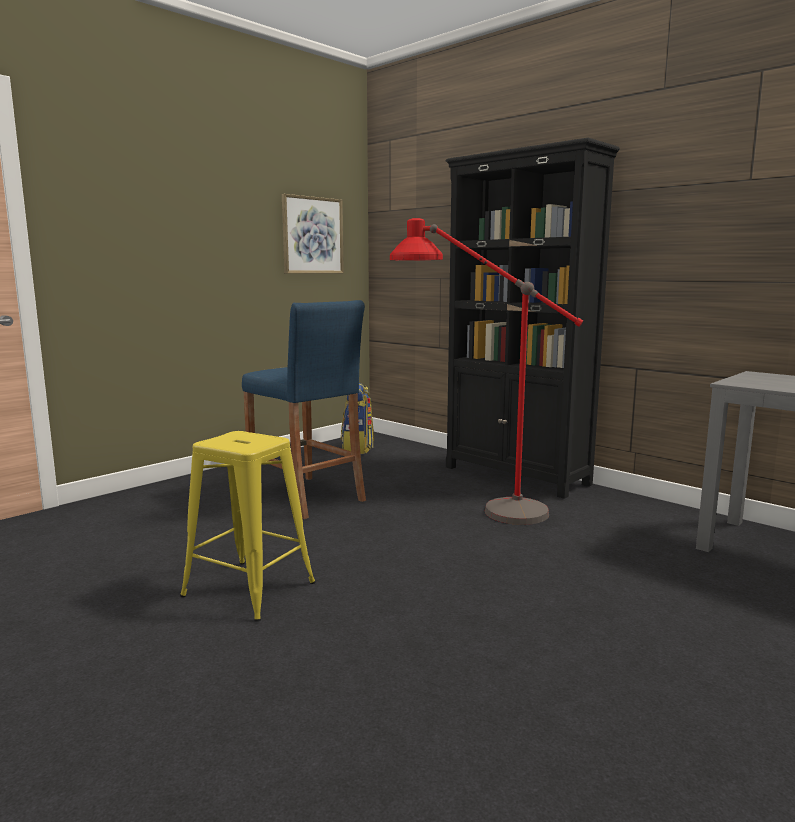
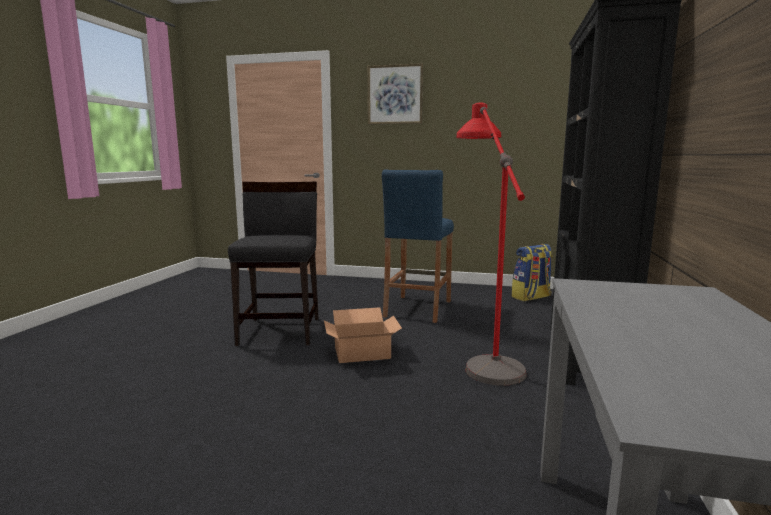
camera: 60 degrees right, 0 degrees up
(249, 589) = (281, 330): yellow stool -> black chair
(312, 235) = (528, 121): picture -> picture (395, 94)
(401, 556) = (361, 352): none -> cardboard box

